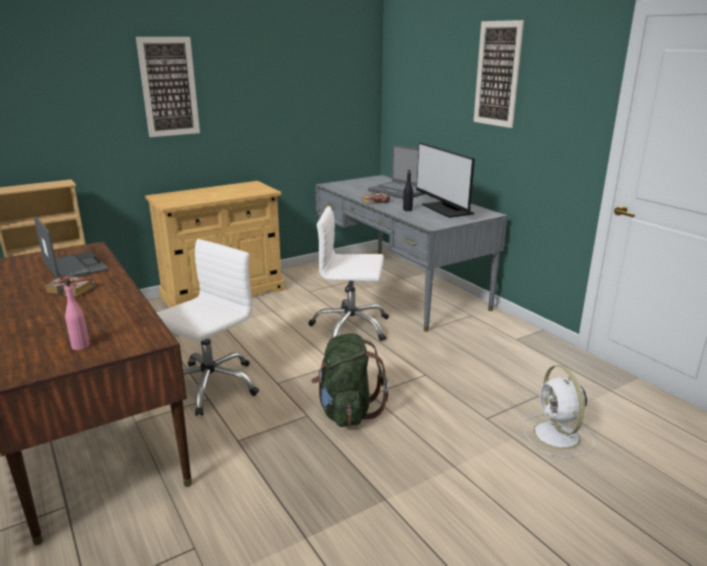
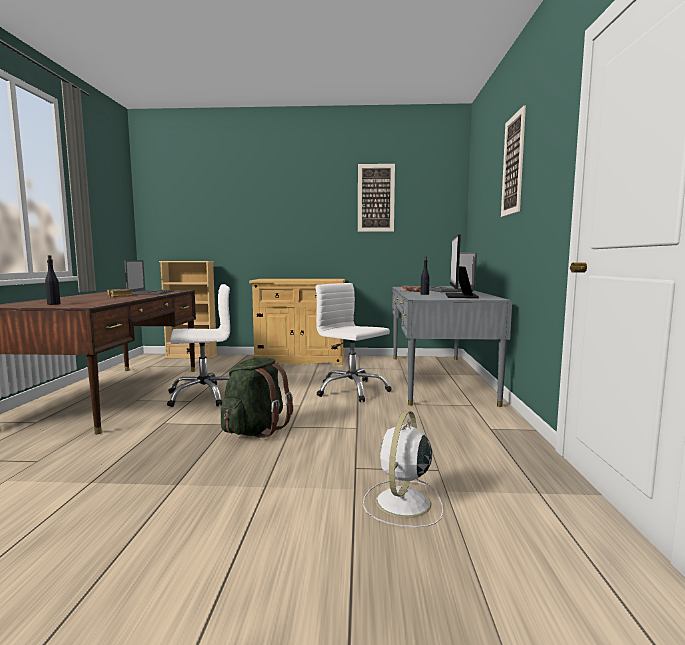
camera: 35 degrees right, 15 degrees down
(80, 346) = (54, 304): pink bottle -> black bottle
(169, 87) = (284, 205): picture -> picture (376, 198)

